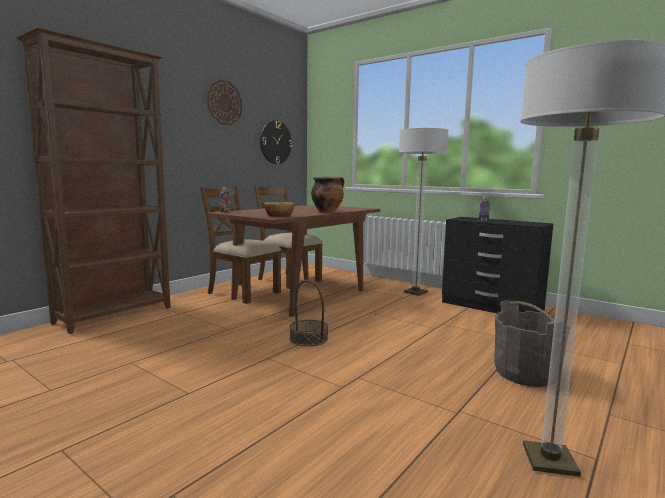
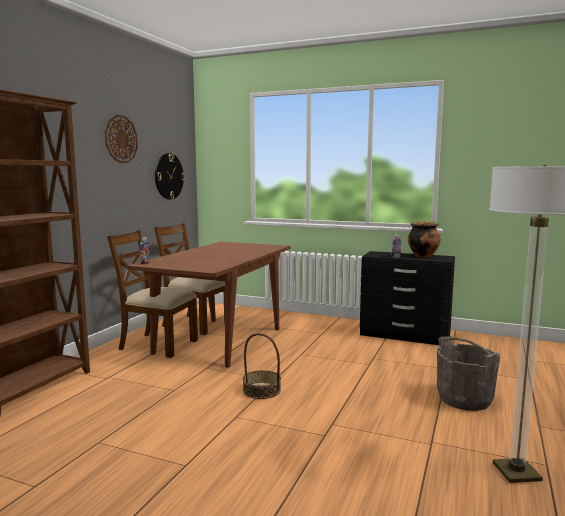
camera: 15 degrees left, 0 degrees up
(280, 216) = (212, 266): bowl -> none
(327, 211) = (248, 255): cooking pot -> cooking pot (423, 256)
(415, 292) = (330, 326): floor lamp -> none

